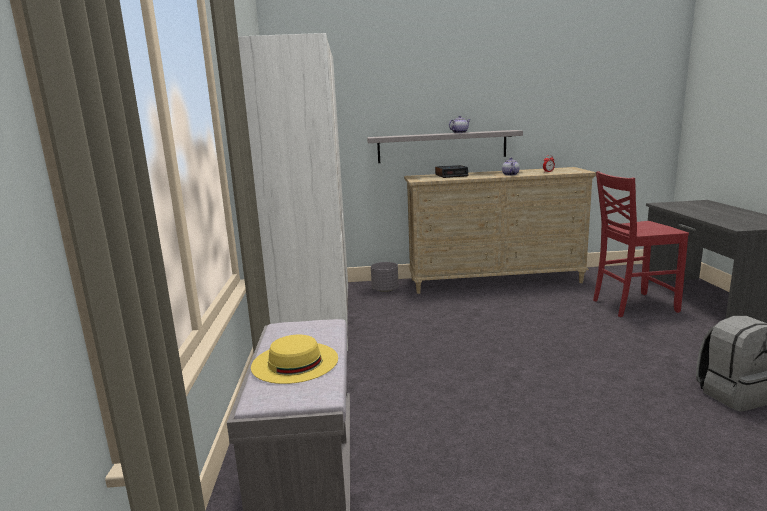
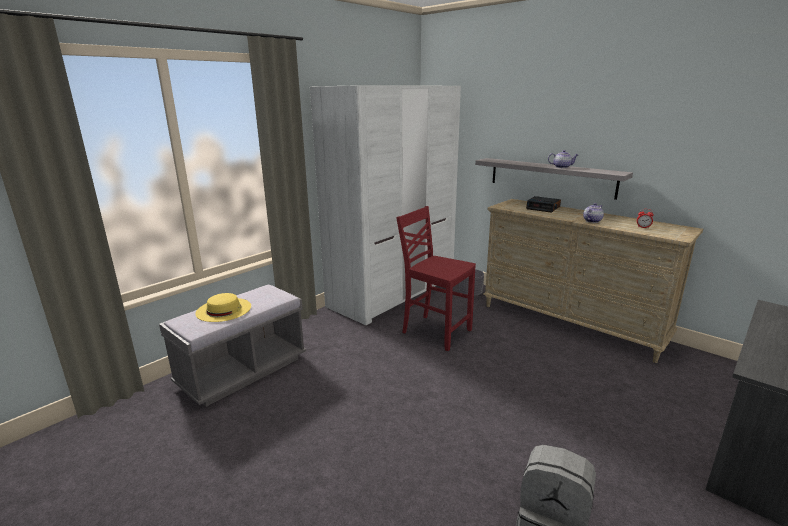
camera: 45 degrees right, 5 degrees up
(631, 305) = (655, 408): red chair -> red chair (435, 331)

